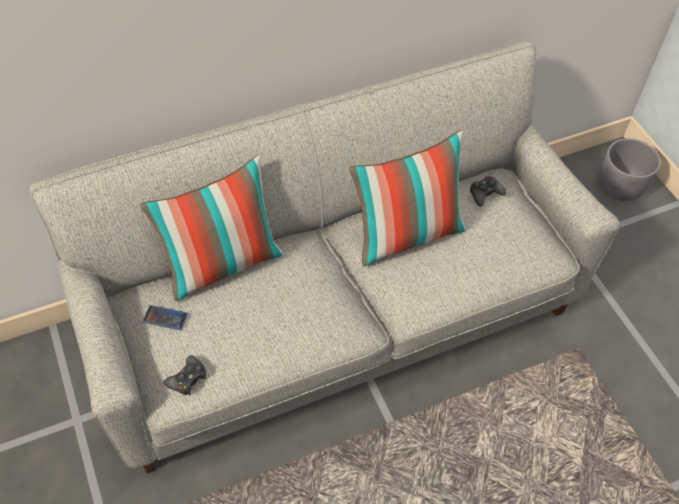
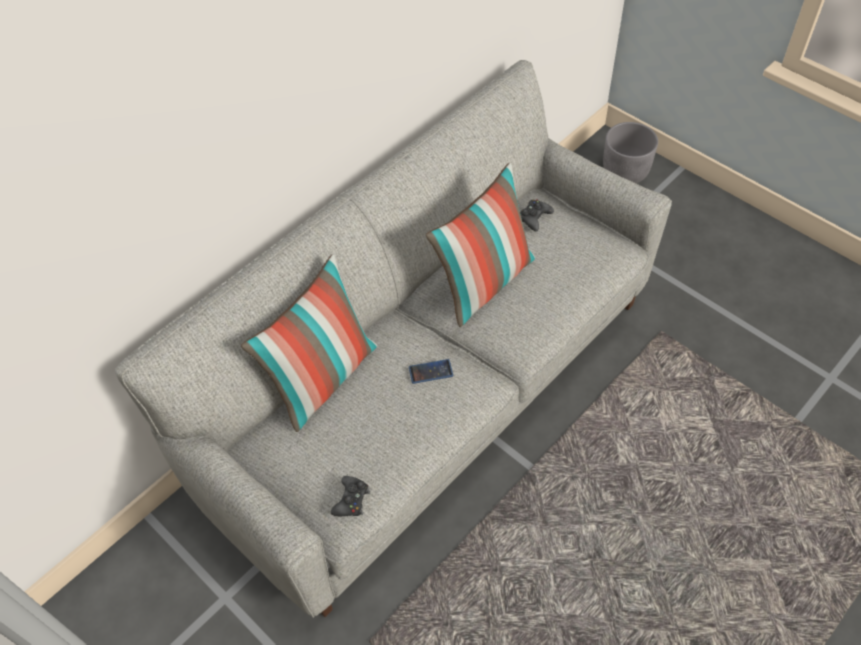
camera: 20 degrees left, 0 degrees up
(165, 318) = (296, 452): phone -> phone (431, 372)

